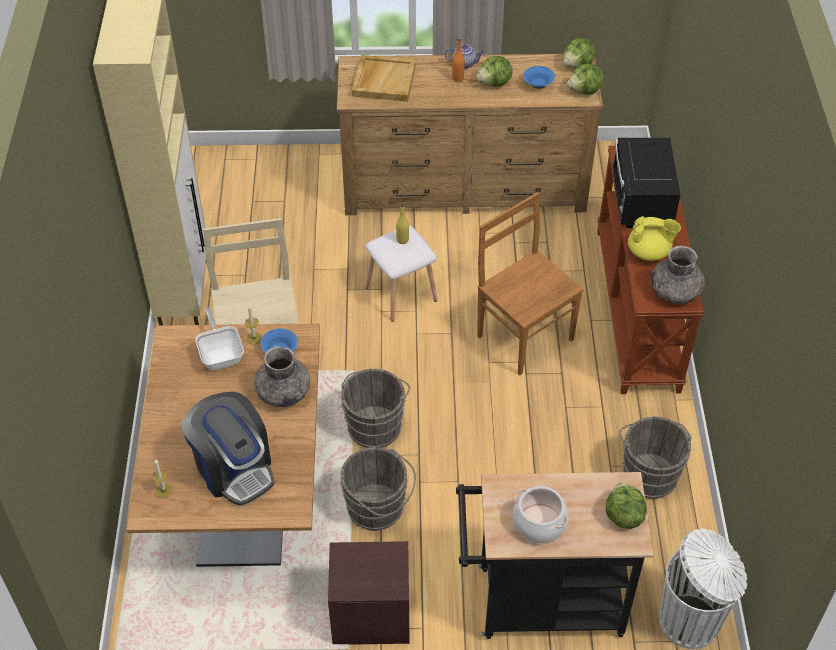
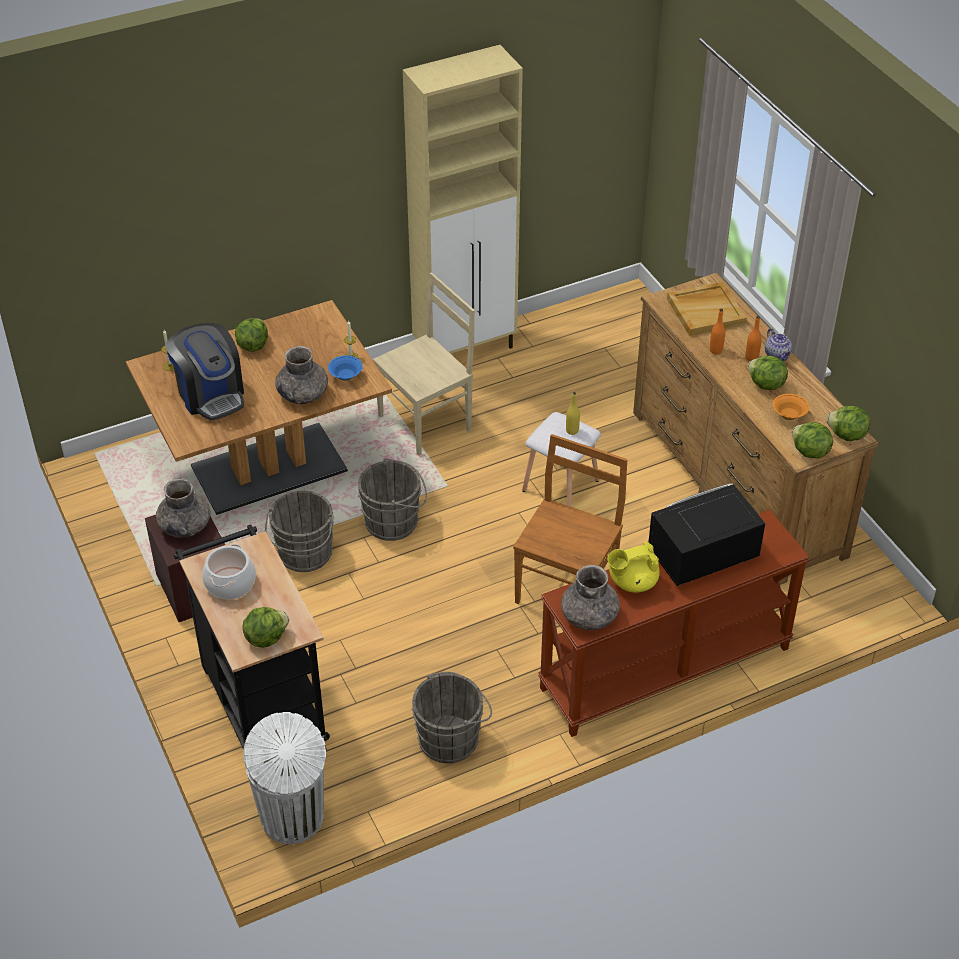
camera: 65 degrees right, 5 degrees down
(181, 410) = (253, 345): none -> lettuce
(221, 354) = (322, 345): frying pan -> none
(234, 468) = (210, 394): coffee machine -> coffee machine turned 60 degrees counterclockwise
(360, 568) = (185, 526): none -> grey vase
(435, 93) = (716, 350): none -> orange bottle
(538, 85) = (789, 416): blue bowl -> orange bowl
(649, 252) = (632, 582): yellow teapot -> yellow teapot turned 90 degrees clockwise

